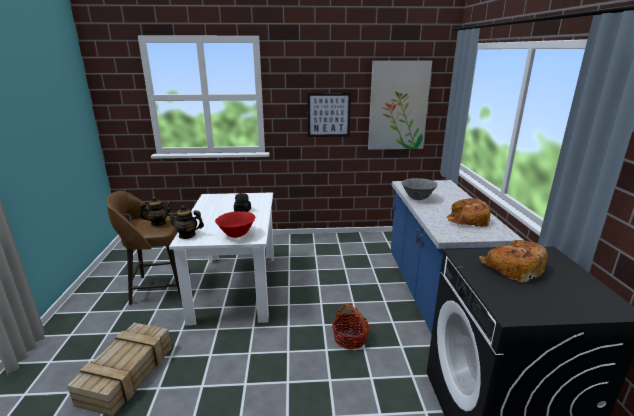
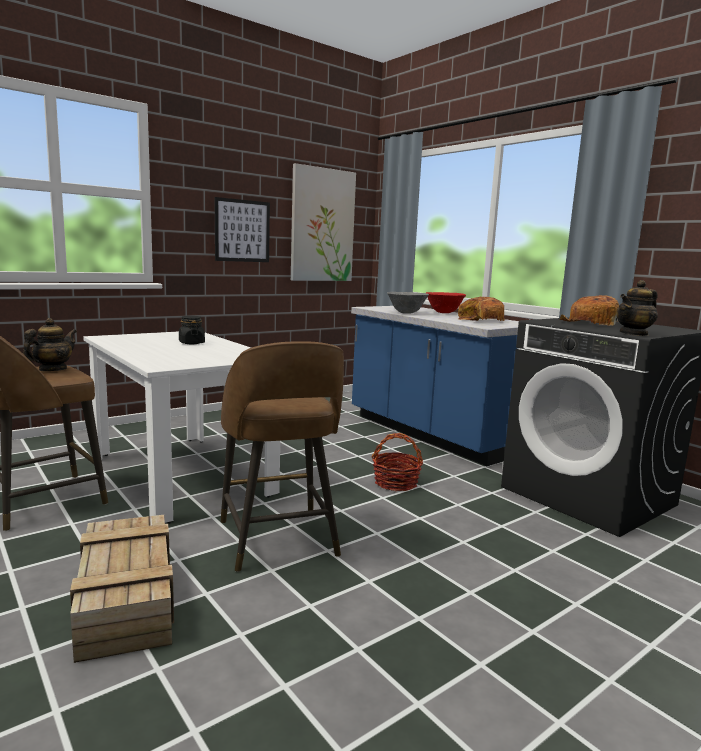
camera: 35 degrees left, 10 degrees down
(187, 235) = (155, 363): teapot -> teapot (634, 334)
(229, 363) = (278, 540): none -> brown stool
(236, 235) = (232, 357): red bowl -> red bowl (444, 313)

